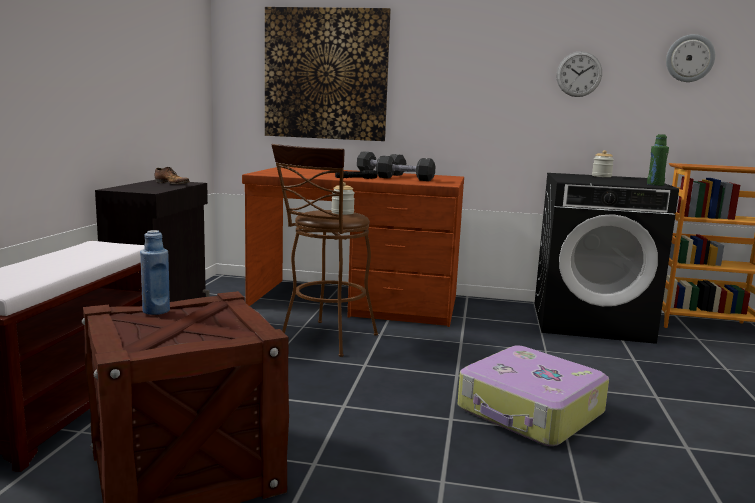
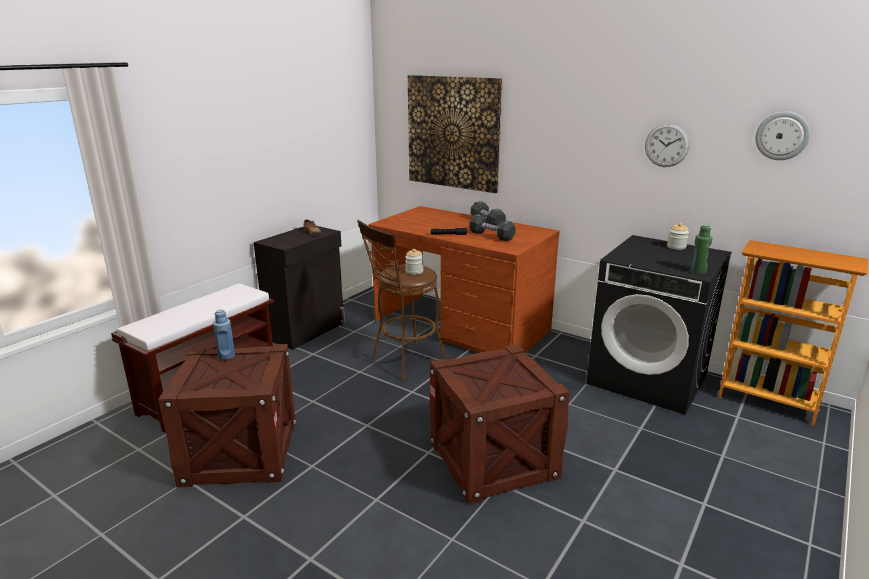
camera: 25 degrees right, 10 degrees up
(530, 411) = (493, 459): suitcase -> crate

